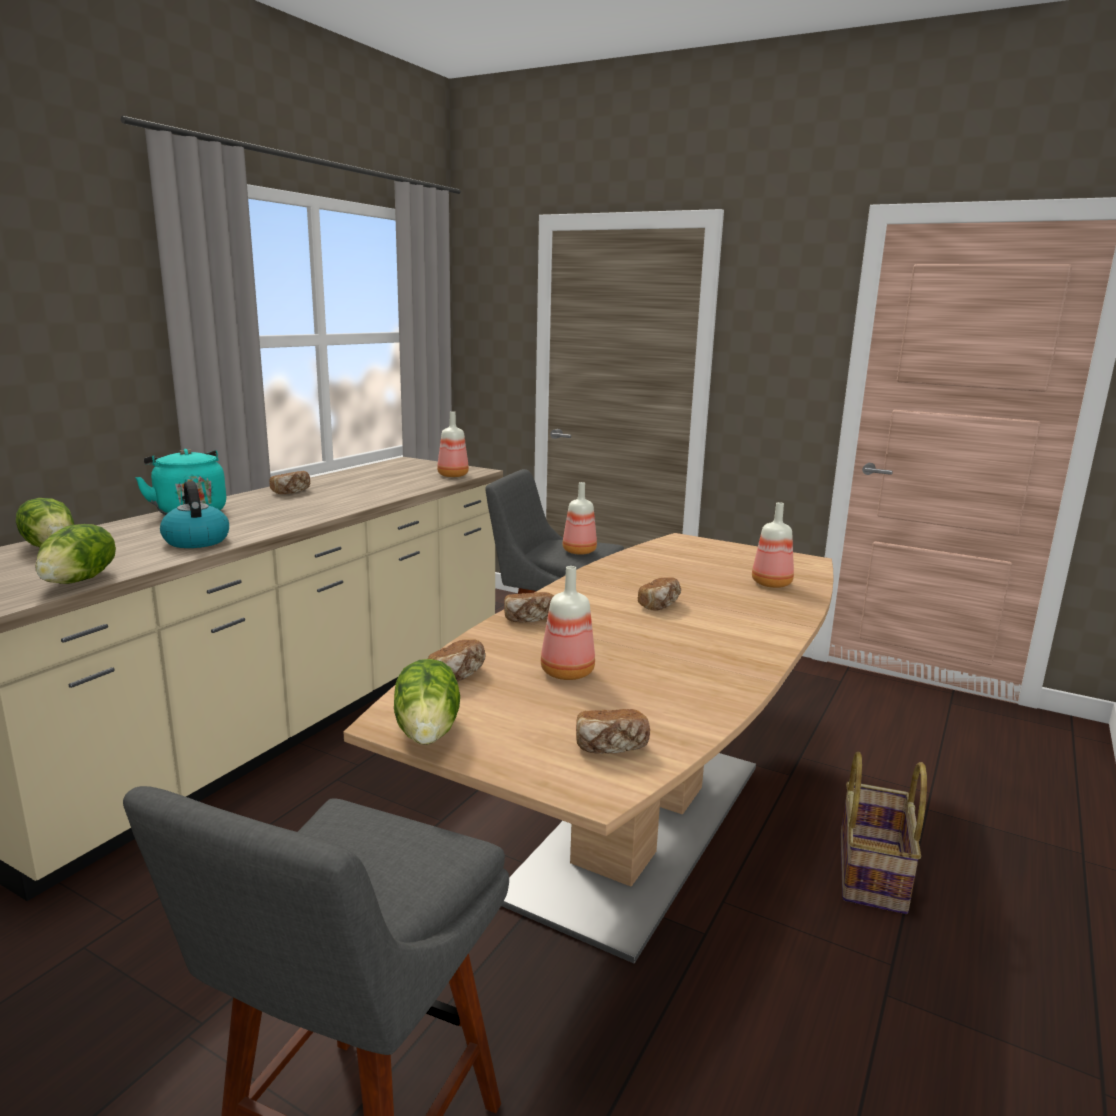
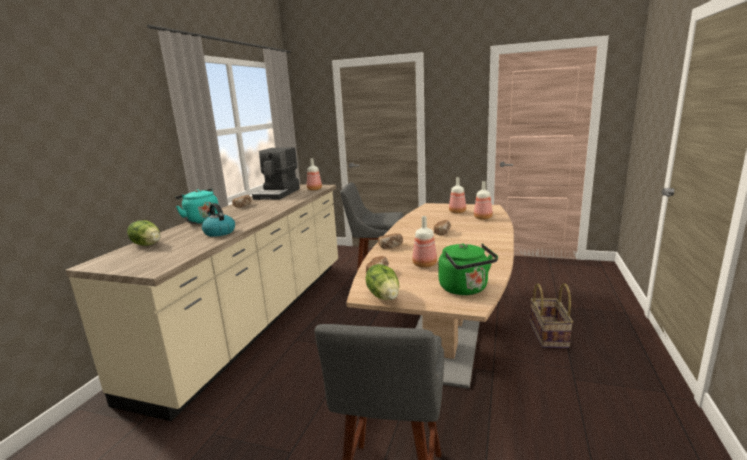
camera: 10 degrees left, 0 degrees up
(80, 580) = (180, 256): lettuce -> none
(377, 476) = (278, 194): none -> coffee machine
(580, 552) = (386, 217): bottle -> bottle (457, 212)
(611, 747) = (465, 289): bread -> green kettle

